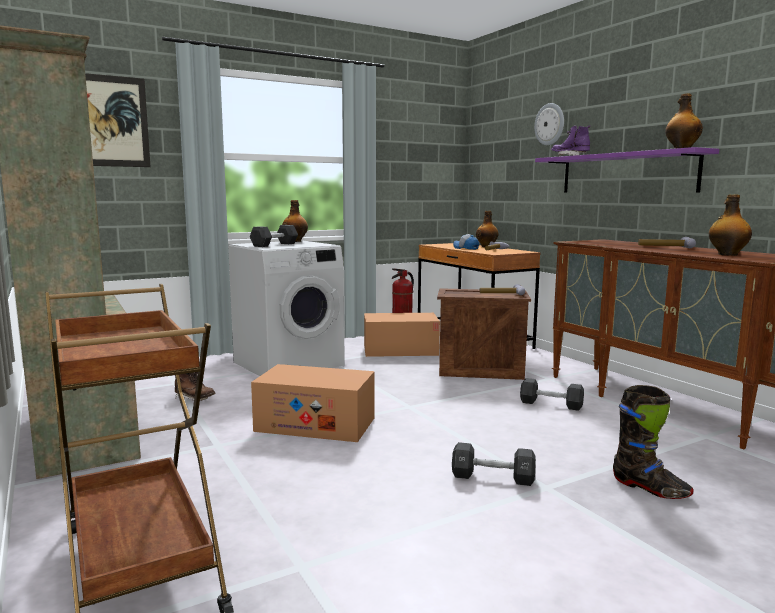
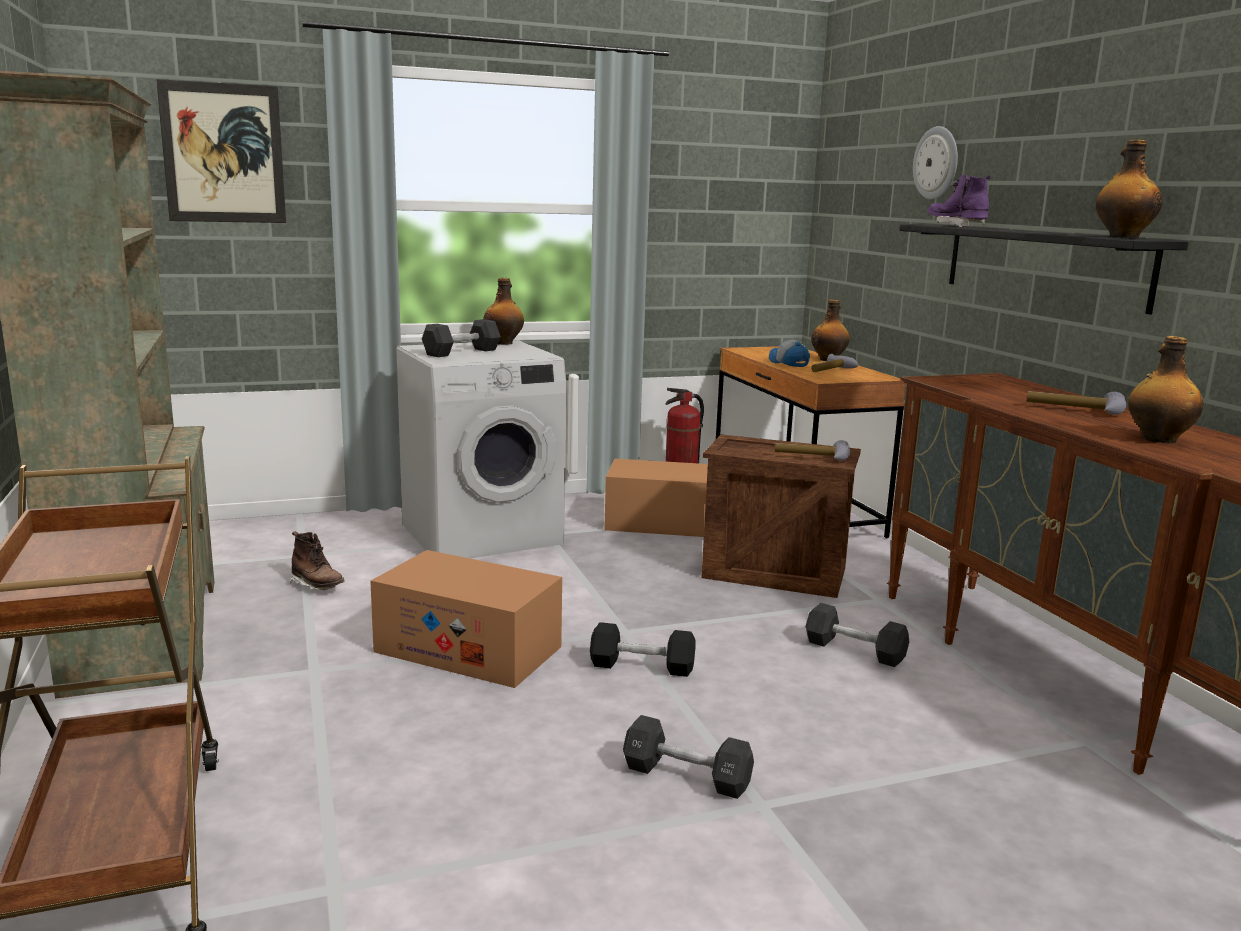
camera: 10 degrees right, 5 degrees up
(430, 423) = (642, 666): none -> black dumbbell
(626, 173) = (1043, 264): purple shelf -> black shelf
(650, 488) = (929, 829): black boot -> none

